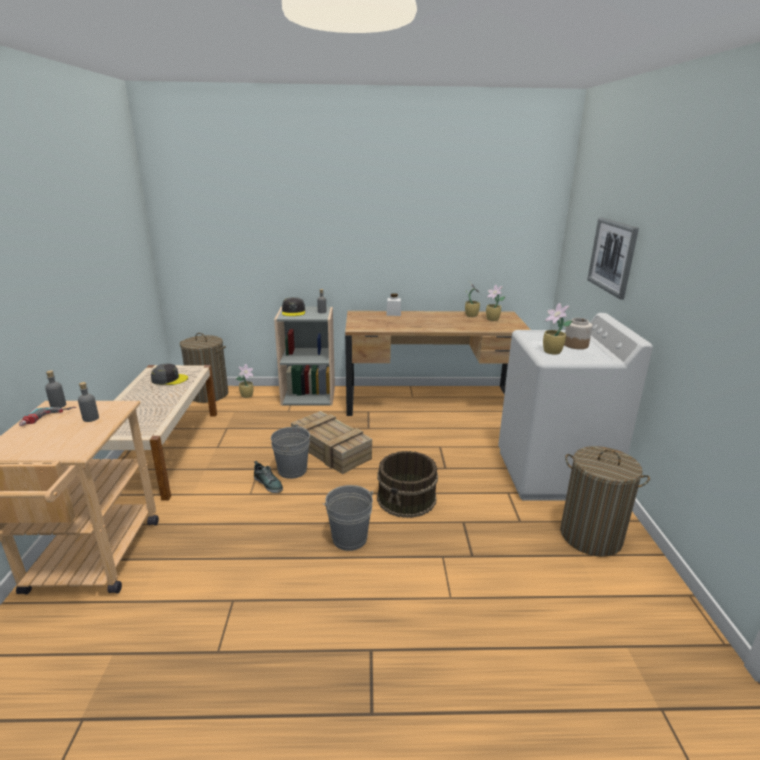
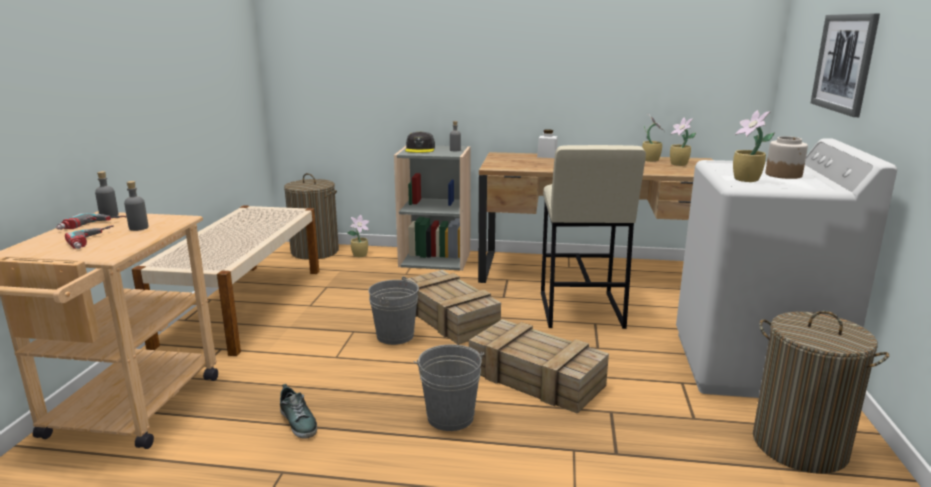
camera: 10 degrees right, 5 degrees down
(59, 436) = (95, 240): none -> power drill
(169, 379) = (261, 219): grey cap -> none
(268, 483) = (361, 348): shoe -> shoe (299, 422)
(407, 498) = (538, 378): brown bucket -> crate
(428, 436) = (581, 311): none -> beige stool

